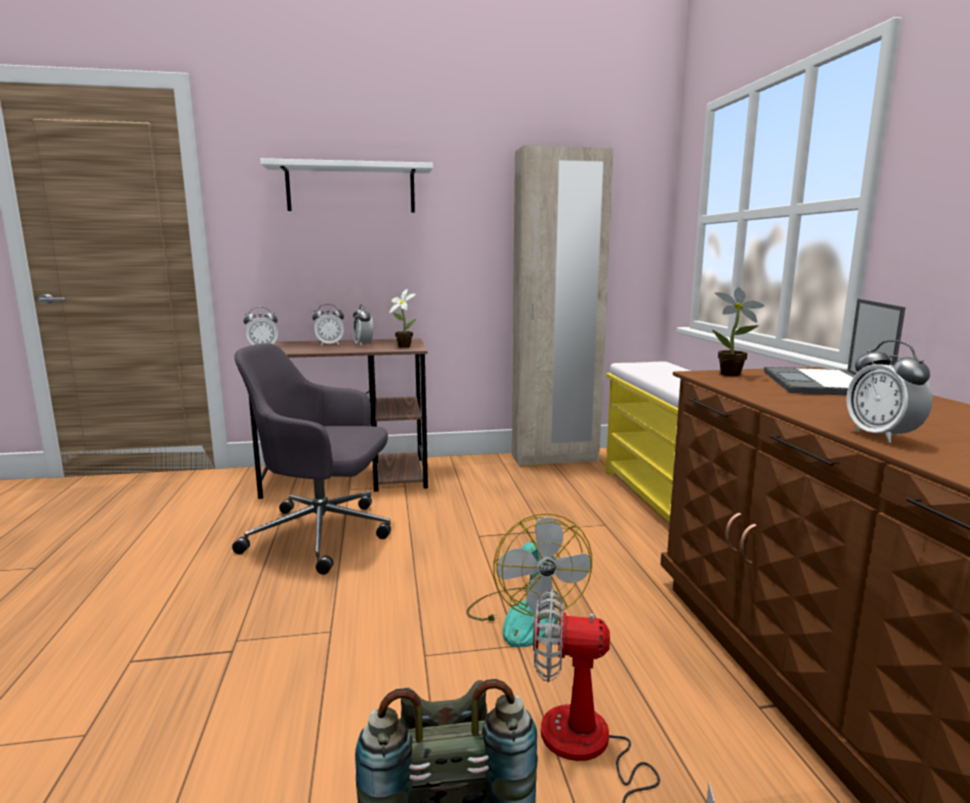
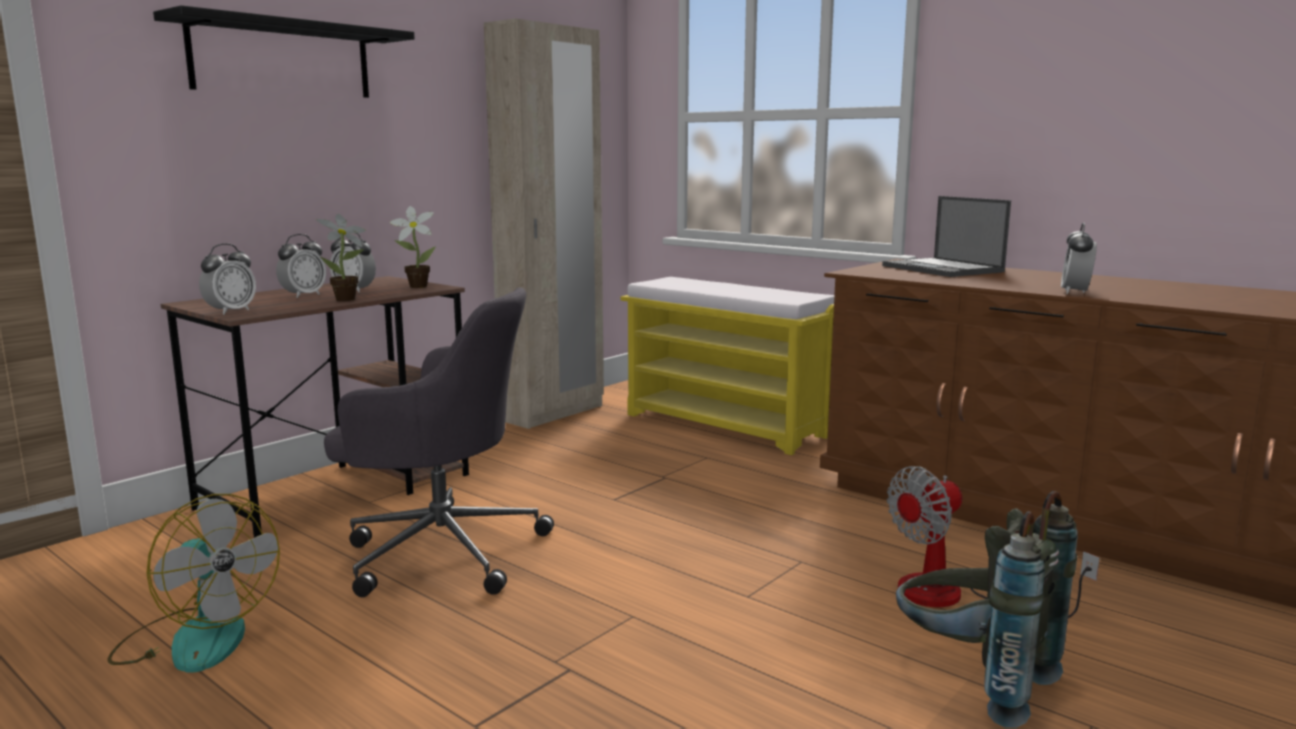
camera: 40 degrees left, 0 degrees up
(323, 534) = (441, 550): grey office chair -> grey office chair turned 135 degrees counterclockwise
(351, 189) = (282, 59): white shelf -> black shelf
(524, 615) = (769, 541): fan -> fan (196, 638)
(733, 375) = (874, 270): potted plant -> potted plant (348, 300)
(881, 436) = (1075, 292): alarm clock -> alarm clock turned 75 degrees clockwise

